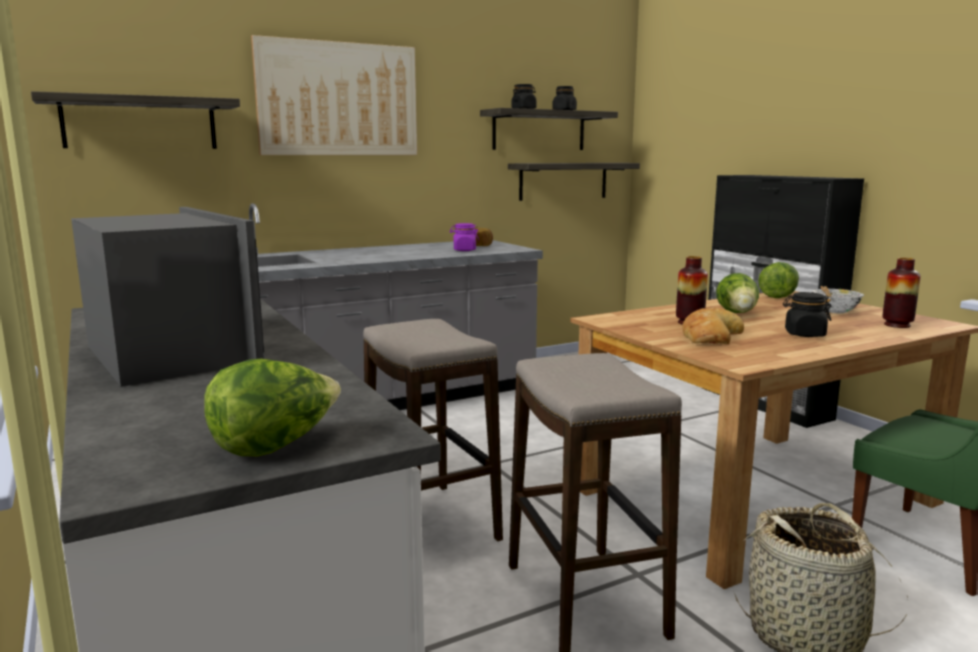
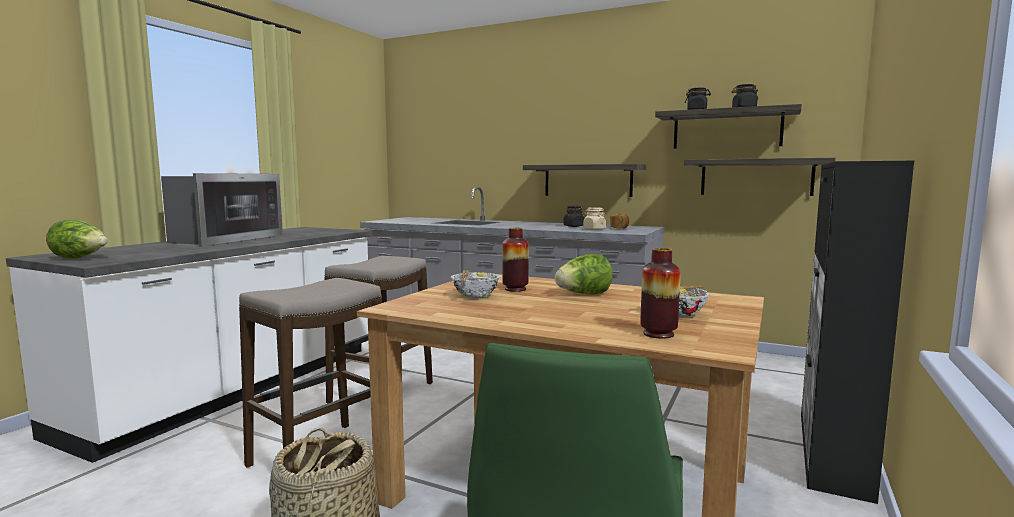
camera: 55 degrees right, 5 degrees down
(140, 123) = (437, 139): shelf -> shelf (587, 180)
(338, 99) = (546, 116): picture -> none
(464, 250) = (594, 229): purple jar -> beige jar
(710, 336) = (475, 296): bread -> bowl
(778, 296) = (711, 296): lettuce -> none
(804, 334) = (535, 313): black jar -> black jar (573, 226)

